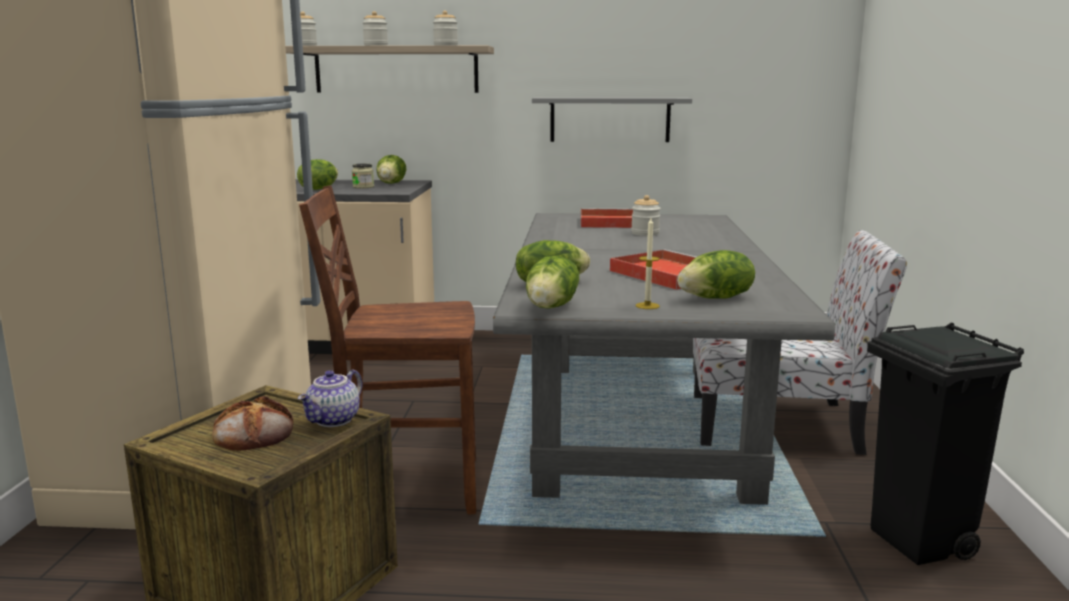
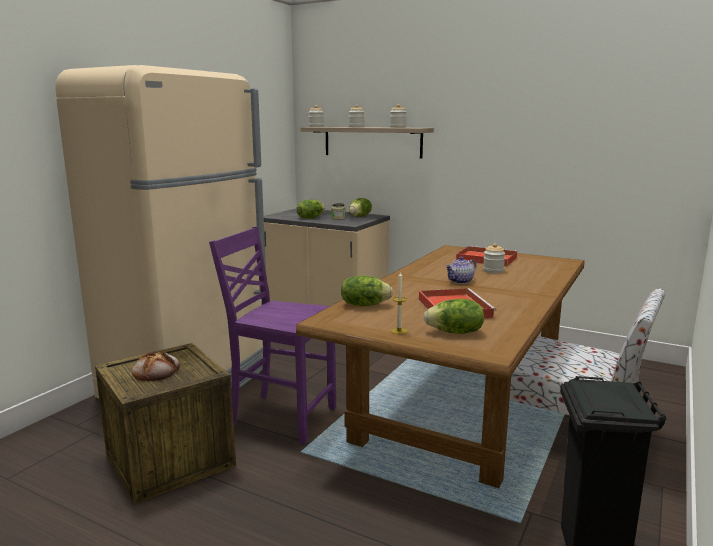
camera: 25 degrees right, 0 degrees up
(334, 420) = (199, 372): teapot -> teapot (460, 281)
(405, 486) = (281, 417): brown chair -> purple chair
(552, 307) = (339, 322): lettuce -> none
(610, 119) = (511, 181): grey shelf -> none
(638, 424) = (461, 407): grey dining table -> brown dining table

